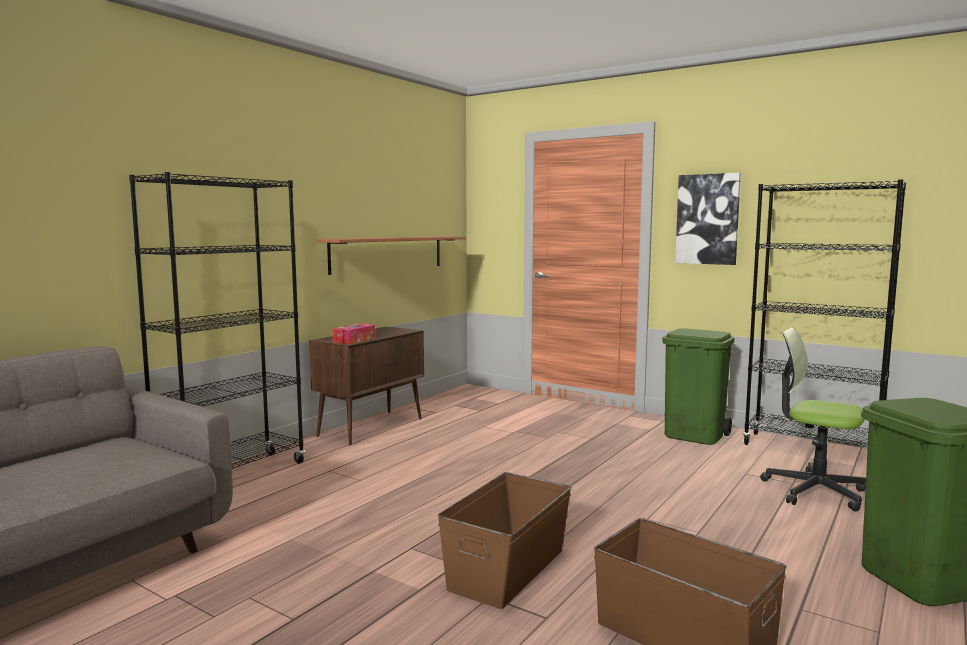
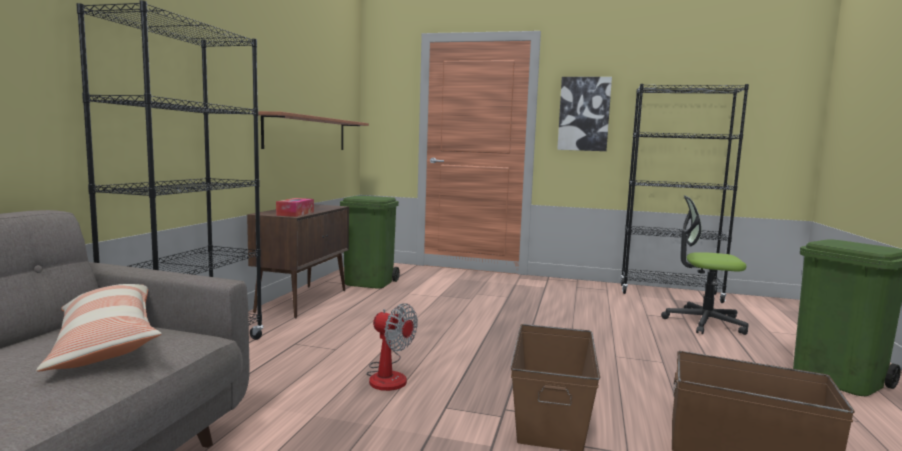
camera: 20 degrees left, 0 degrees up
(110, 456) = (106, 341): none -> pillow
(385, 511) = (388, 376): none -> fan
(695, 436) = (582, 290): green trash can -> green trash can (369, 283)

